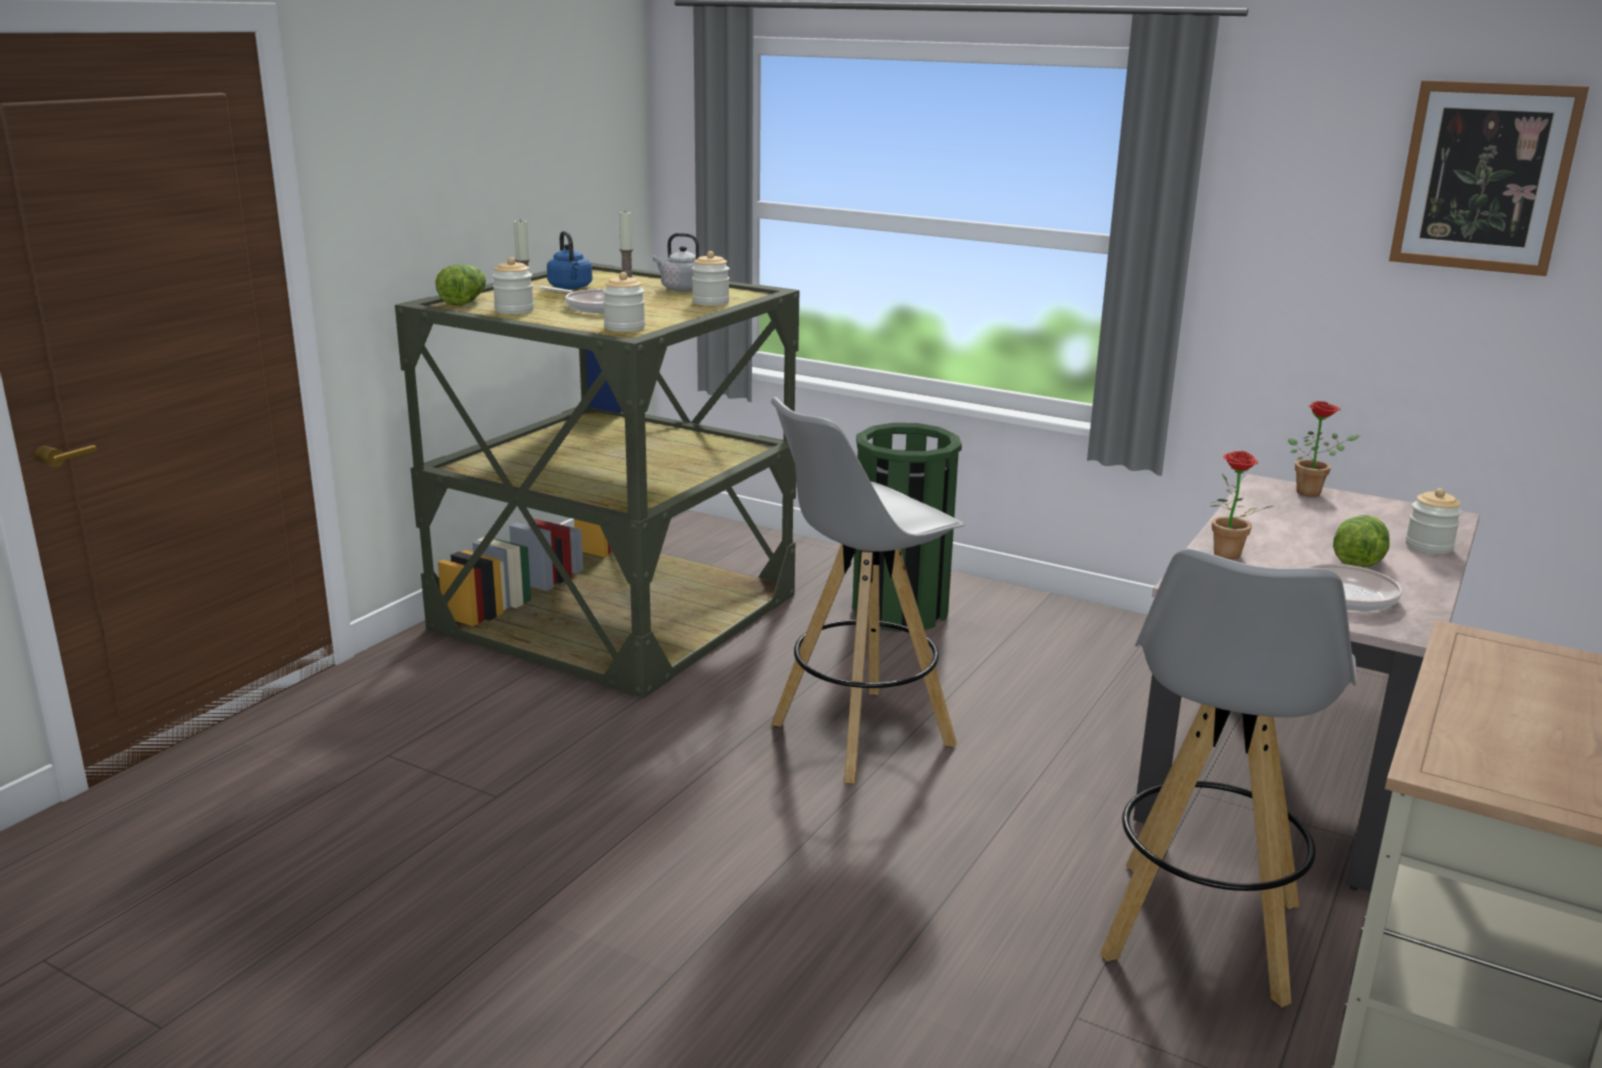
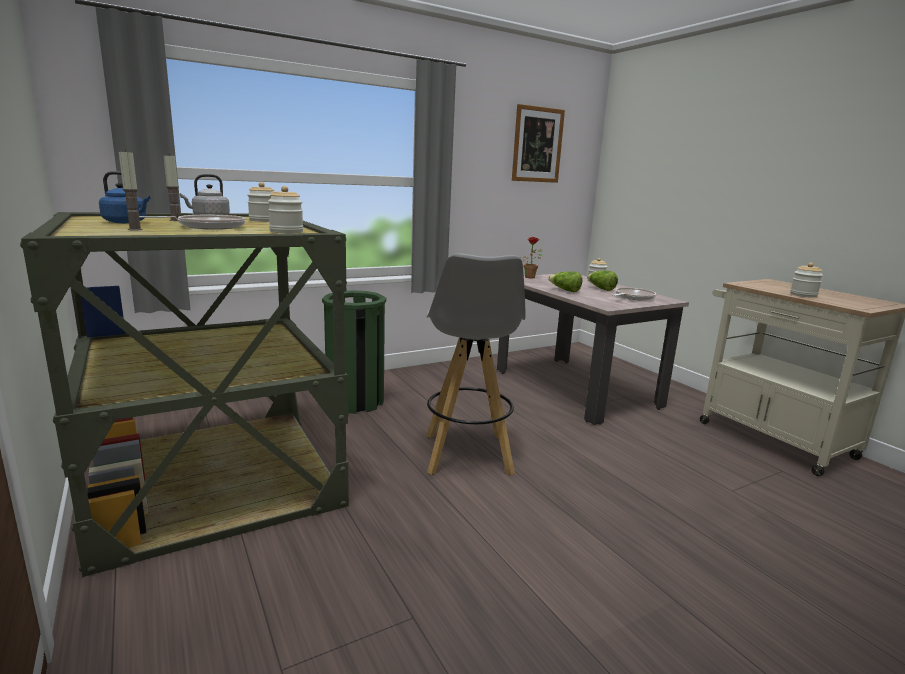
camera: 60 degrees left, 5 degrees down
(464, 301) = (76, 233): lettuce -> lettuce (564, 290)
(514, 310) = (156, 233): jar -> jar (803, 295)
(1199, 933) = (678, 444): grey stool -> none
(1227, 556) = (584, 297): potted plant -> none

